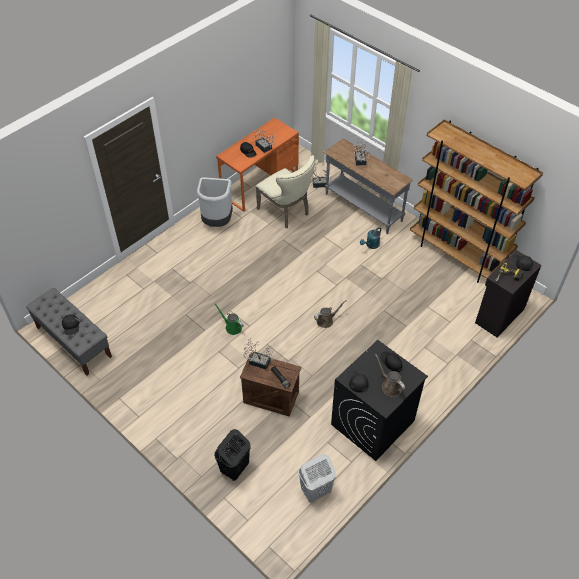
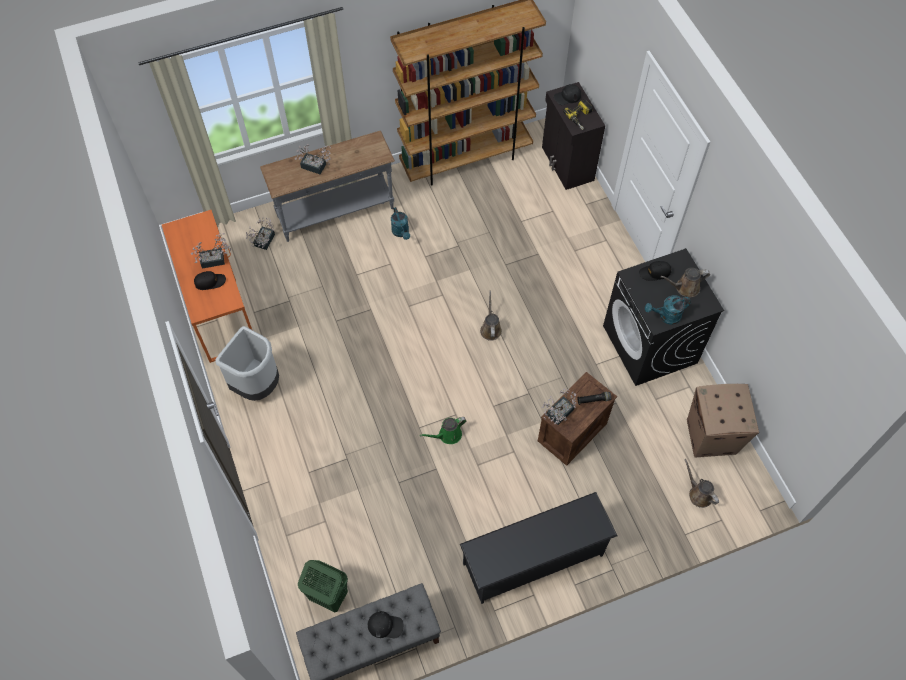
camera: 65 degrees left, 10 degrees up
(96, 309) = (328, 596): none -> green laundry basket
(164, 407) = (533, 559): none -> black shoe rack
(234, 469) = (652, 509): black laundry basket -> none
(262, 497) = (698, 494): none -> brown watering can
(286, 212) = (291, 298): beige chair -> none
(315, 491) = (711, 437): white laundry basket -> cardboard box
(356, 381) = (666, 316): black cap -> turquoise watering can

